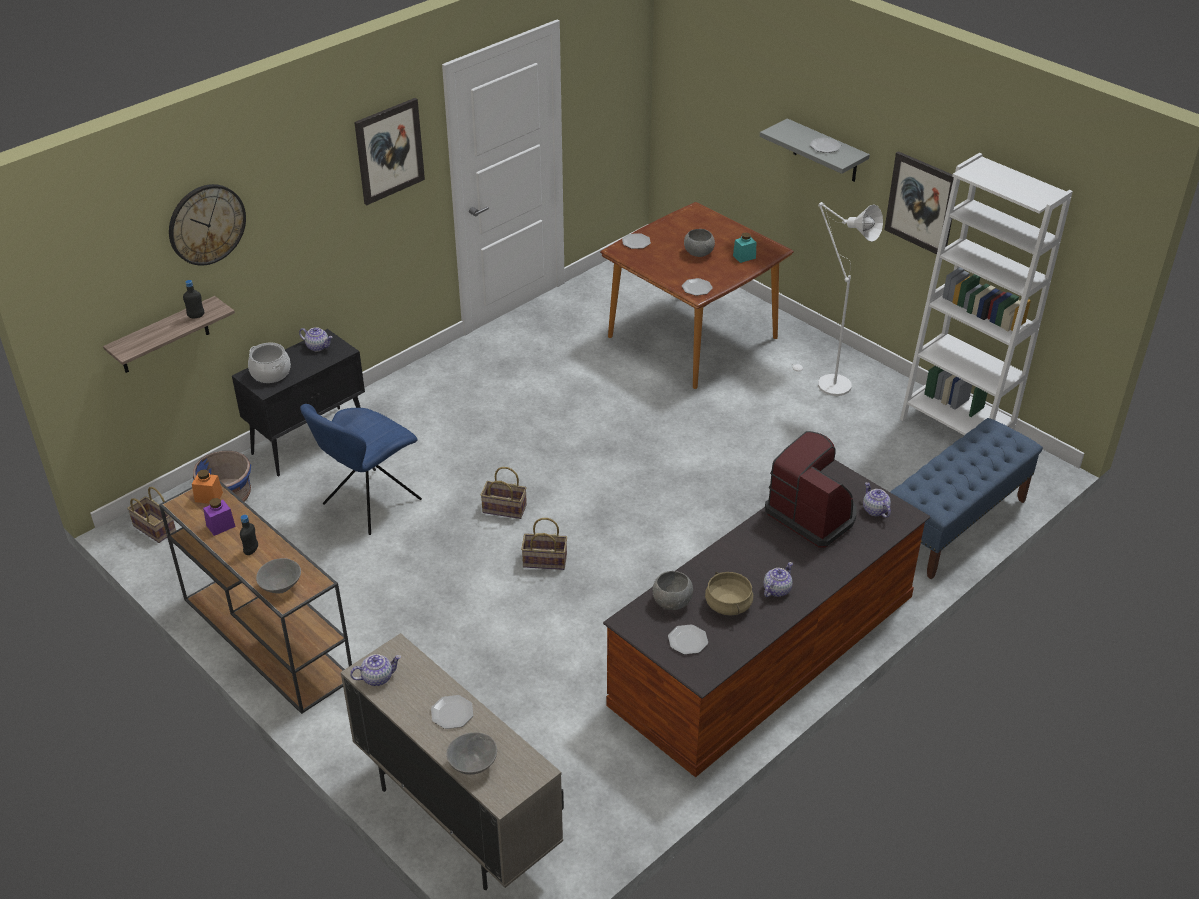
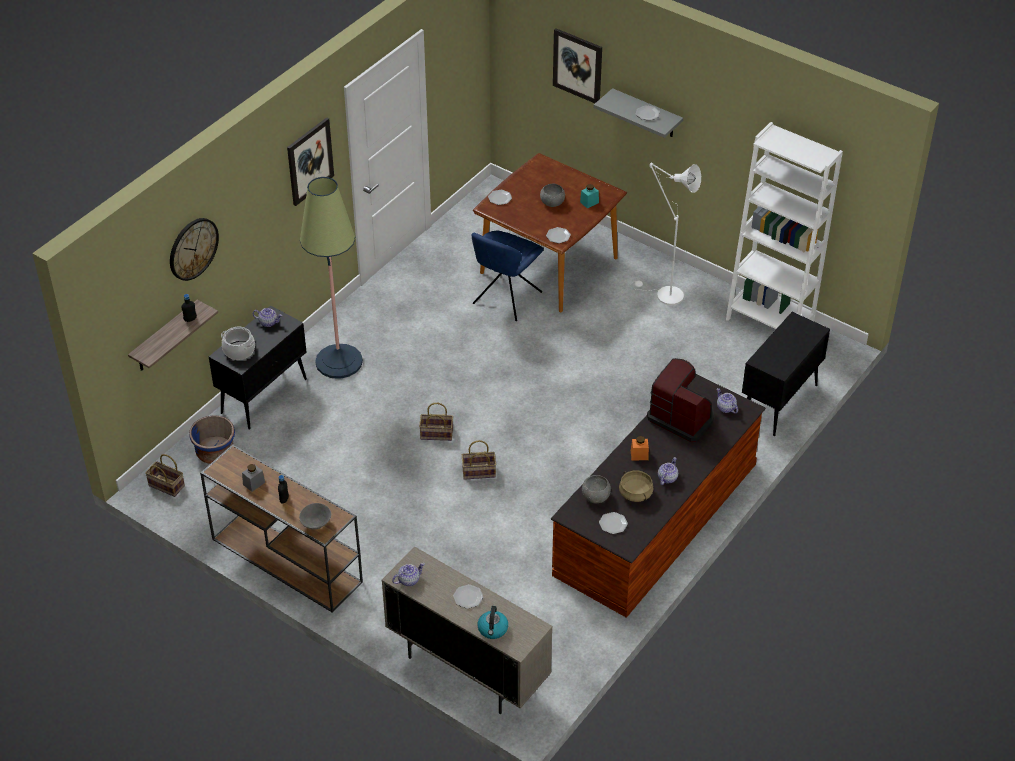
camera: 10 degrees left, 5 degrees up
(209, 497) = (236, 462): orange jar -> orange jar (639, 455)
(220, 526) = (254, 483): purple jar -> grey jar
(369, 503) = (329, 443): blue chair -> blue chair (506, 299)
(411, 413) = (339, 362): none -> floor lamp
(473, 765) = (493, 629): grey bowl -> kettle
(922, 203) = (728, 155): picture -> picture (577, 65)
(954, 524) = (779, 403): blue bench -> black cabinet

